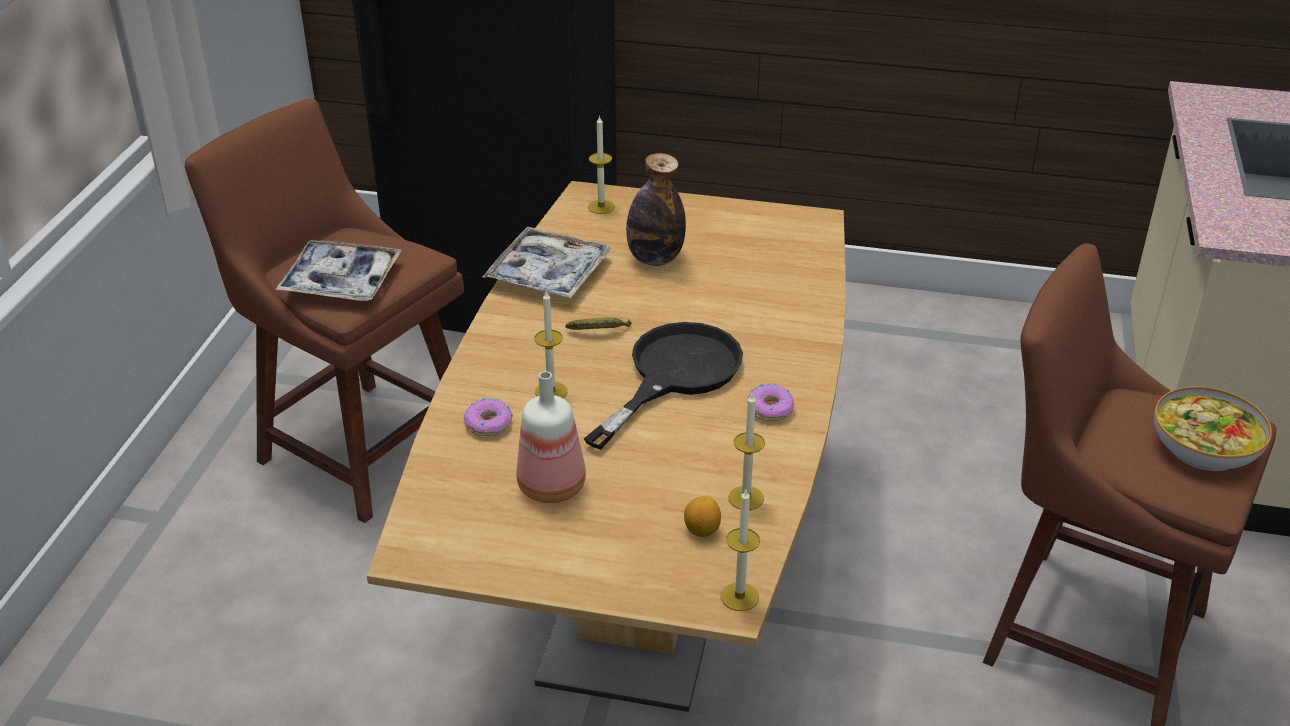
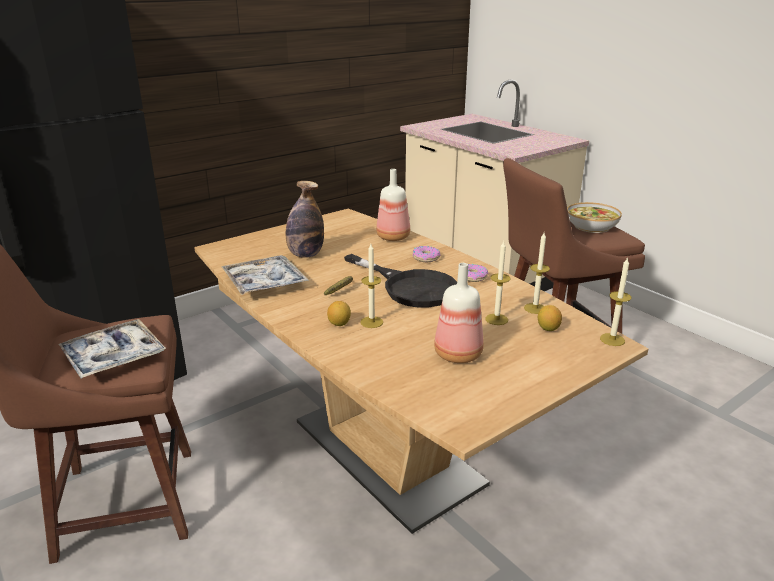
camera: 50 degrees left, 10 degrees down
(489, 424) = (372, 351): donut -> donut (426, 258)
(520, 372) = (339, 324): none -> lemon
(601, 207) = (234, 249): candle -> candle (496, 319)
(674, 375) = (410, 287): black frying pan -> black frying pan turned 150 degrees clockwise
(803, 290) = (393, 237): none -> bottle

